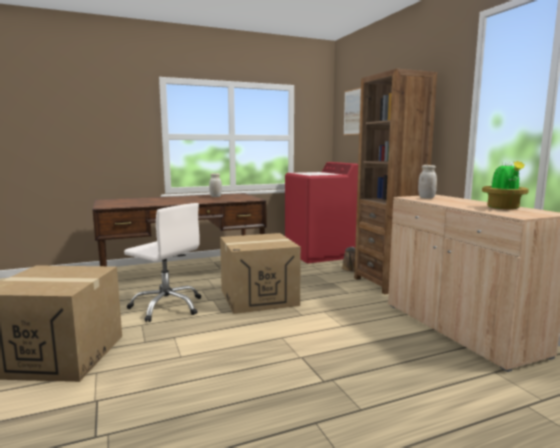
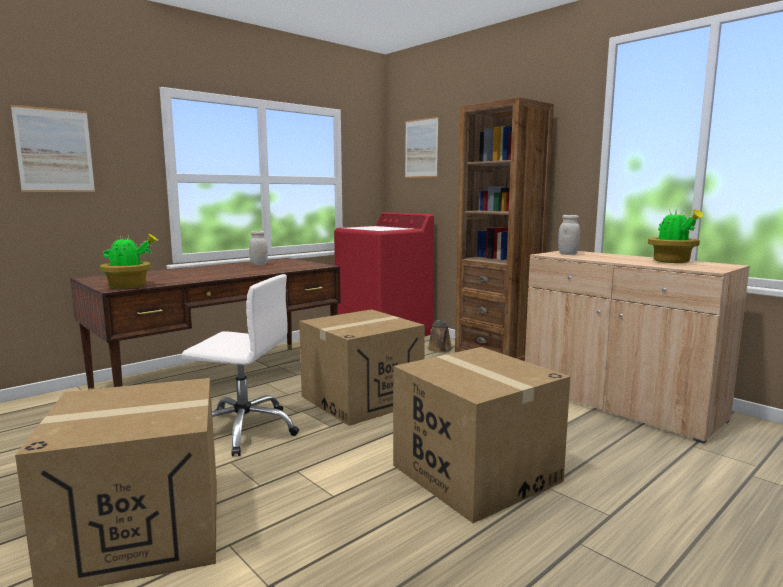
camera: 20 degrees left, 0 degrees up
(91, 120) = (54, 150): none -> picture
(114, 206) = (129, 286): none -> potted plant
(288, 359) = (475, 473): none -> cardboard box

